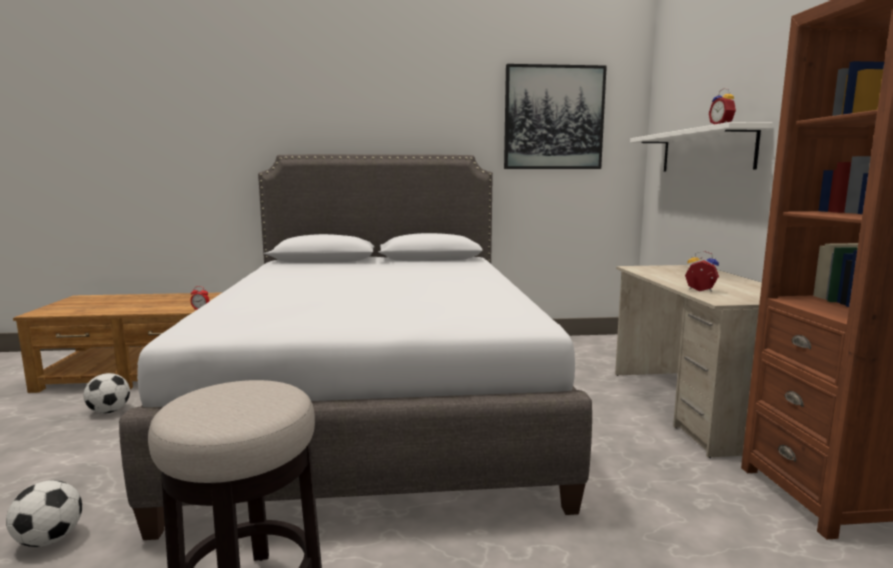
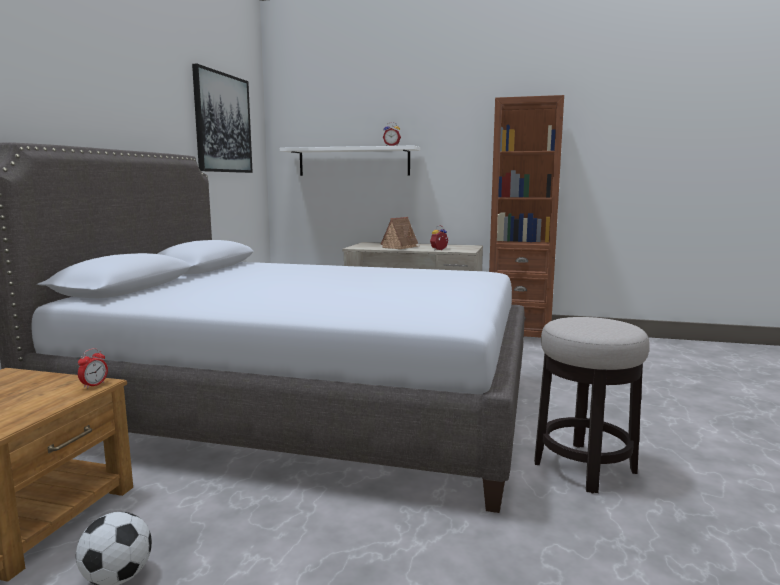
camera: 70 degrees left, 0 degrees up
(49, 540) = (481, 568): football -> none
(684, 277) = (400, 247): none -> toy house

